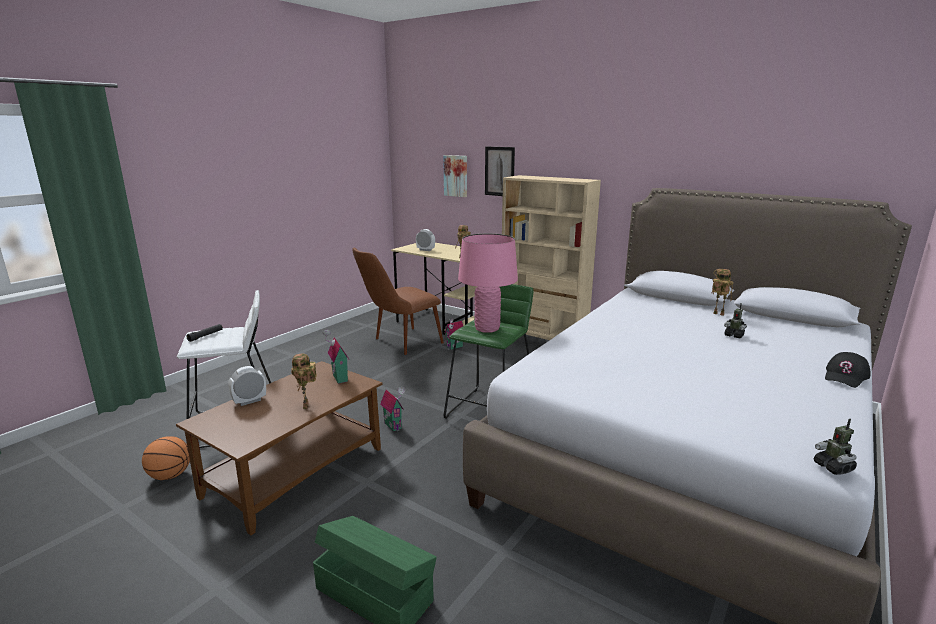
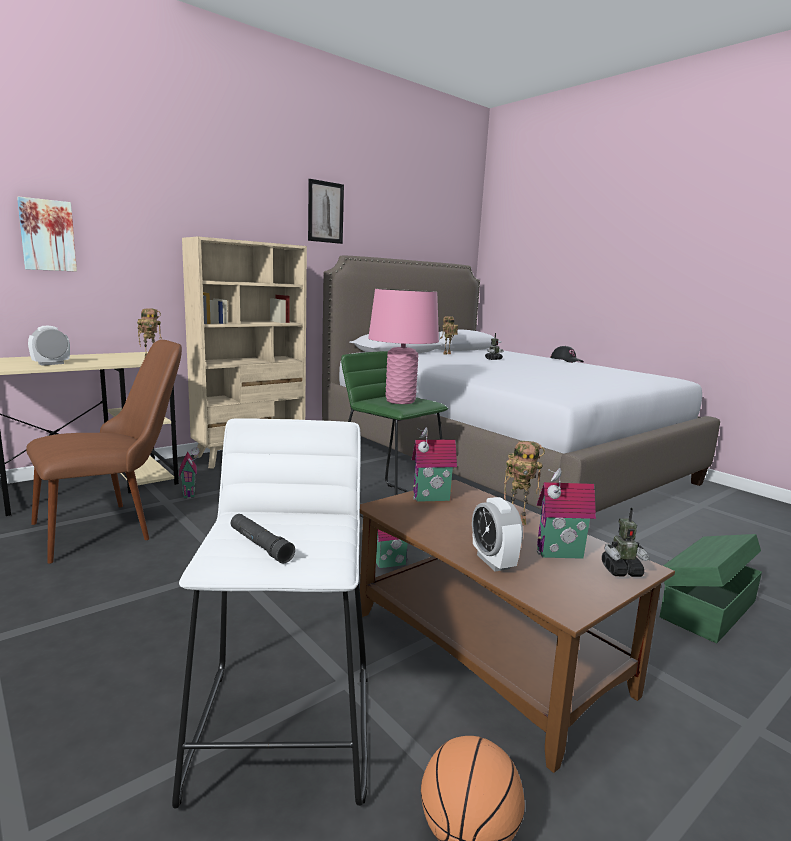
camera: 75 degrees left, 5 degrees down
(258, 420) = (560, 555): none -> toy house
(399, 343) = (113, 526): brown chair -> brown chair turned 105 degrees counterclockwise
(499, 171) = (138, 231): picture -> picture (325, 212)
(833, 467) = (682, 379): toy robot -> toy robot (621, 570)

